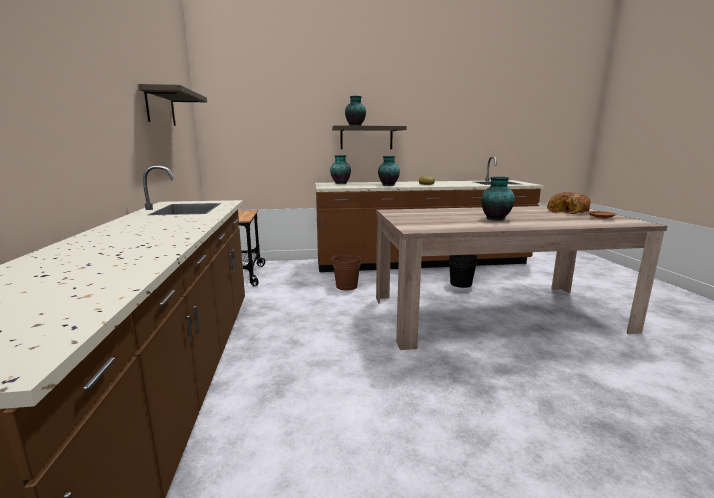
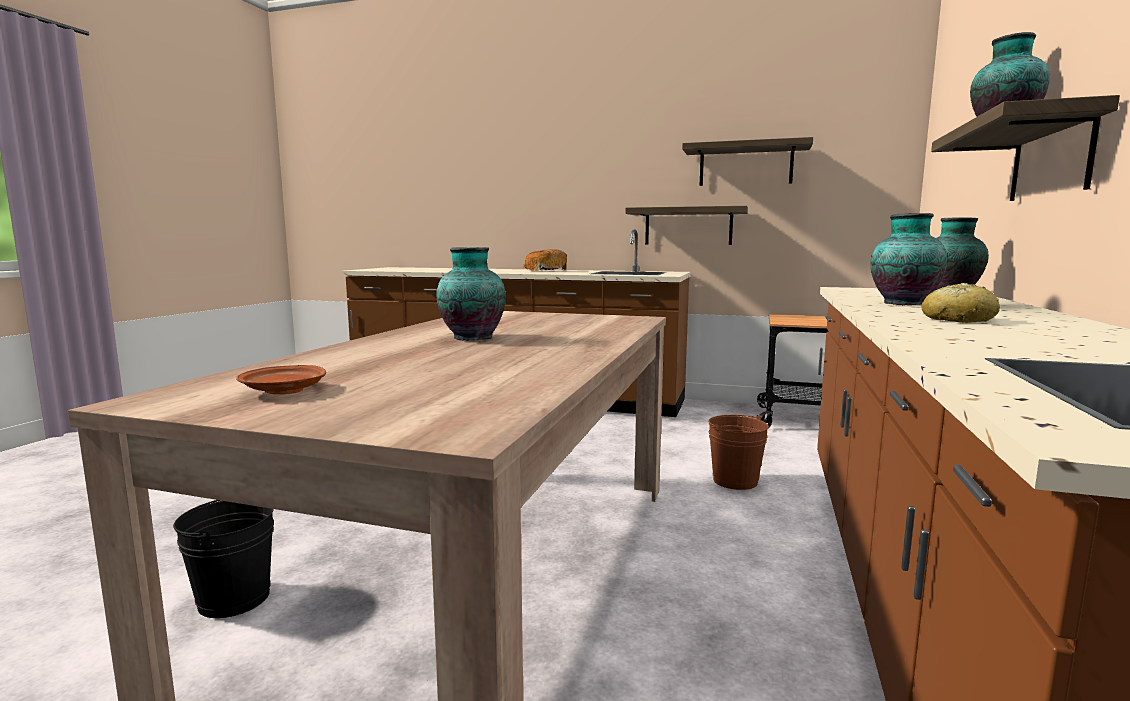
camera: 115 degrees right, 5 degrees down
(150, 160) = (688, 226): none -> shelf
(461, 284) = (695, 615): black bucket -> black bucket (234, 598)
(568, 212) = (409, 393): bread -> bread (545, 271)

